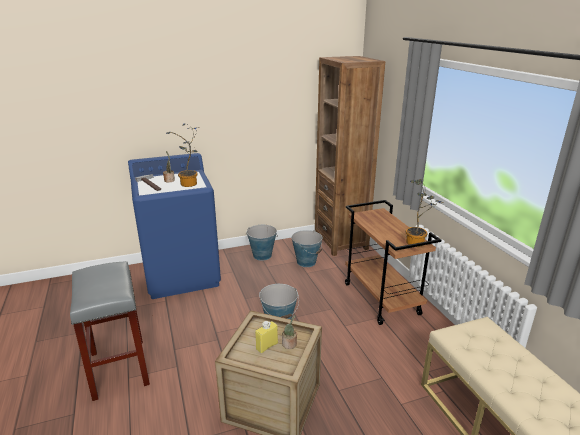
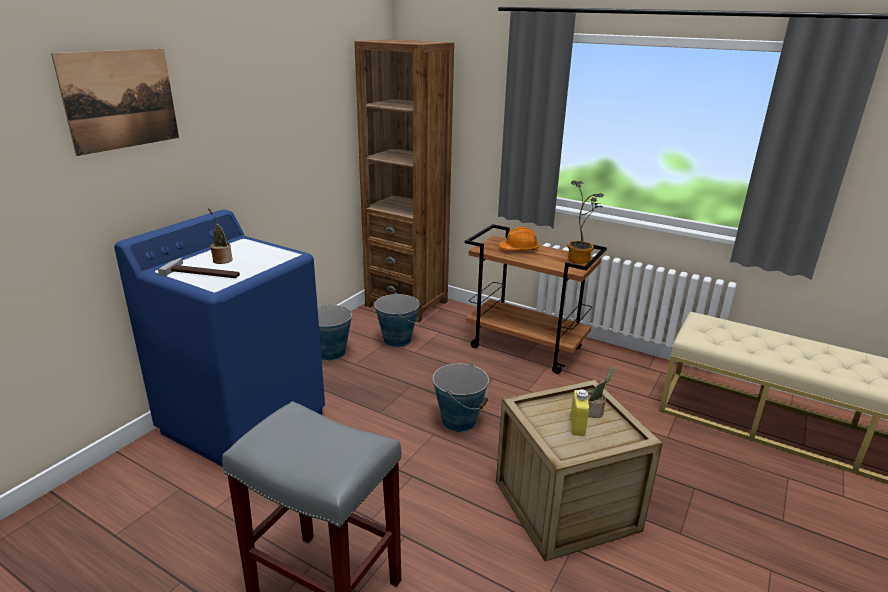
camera: 40 degrees left, 0 degrees up
(142, 88) = (121, 99): none -> picture
(189, 185) = (270, 258): potted plant -> none
(384, 222) = (519, 249): none -> orange hard hat

